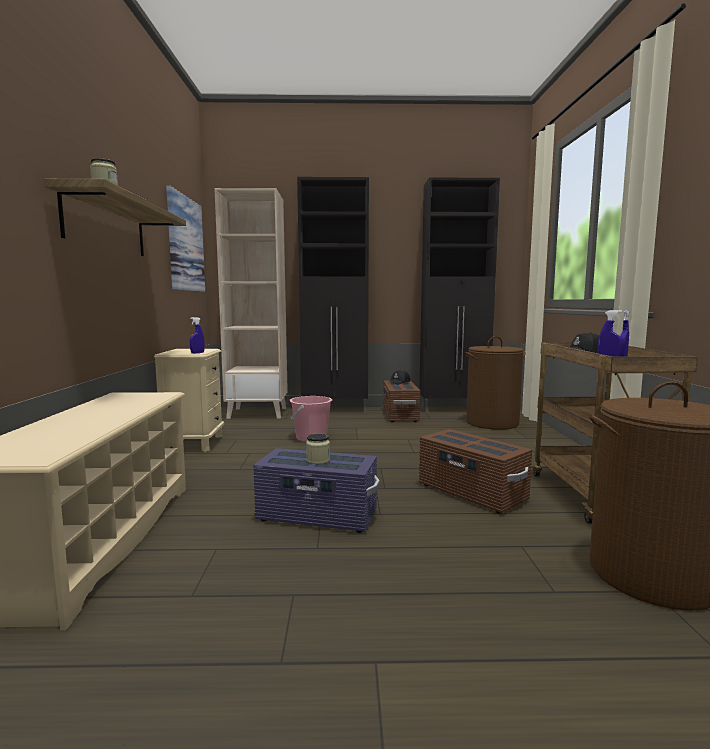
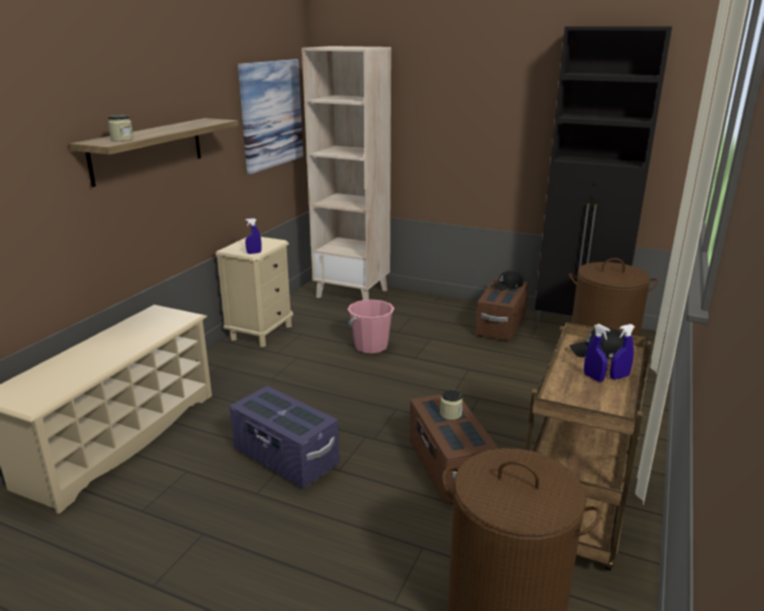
camera: 25 degrees right, 15 degrees up
(318, 460) = (282, 413): jar -> jar (451, 414)
(336, 410) = (437, 302): black cabinet -> none

